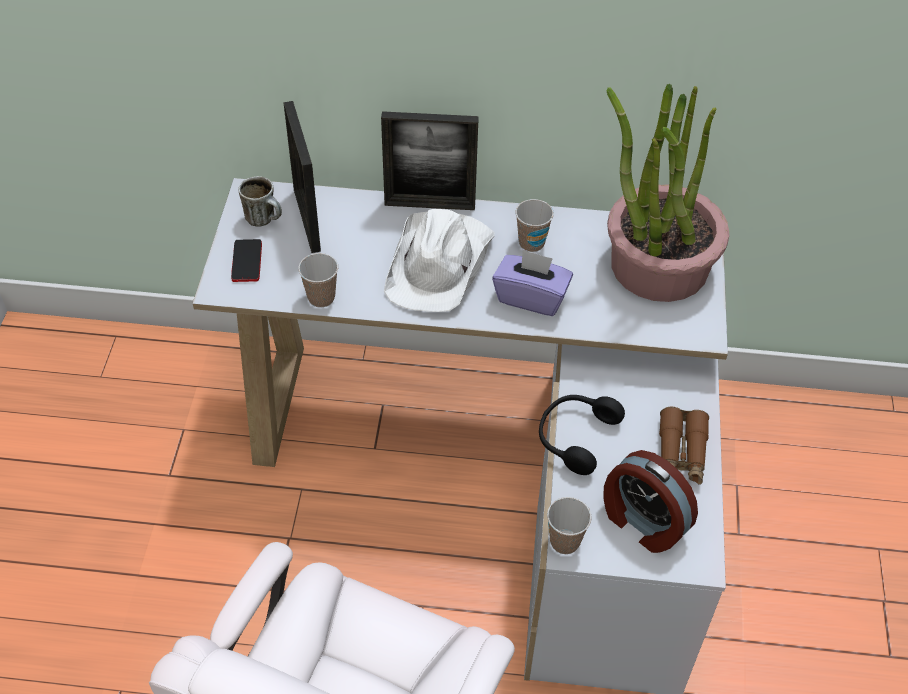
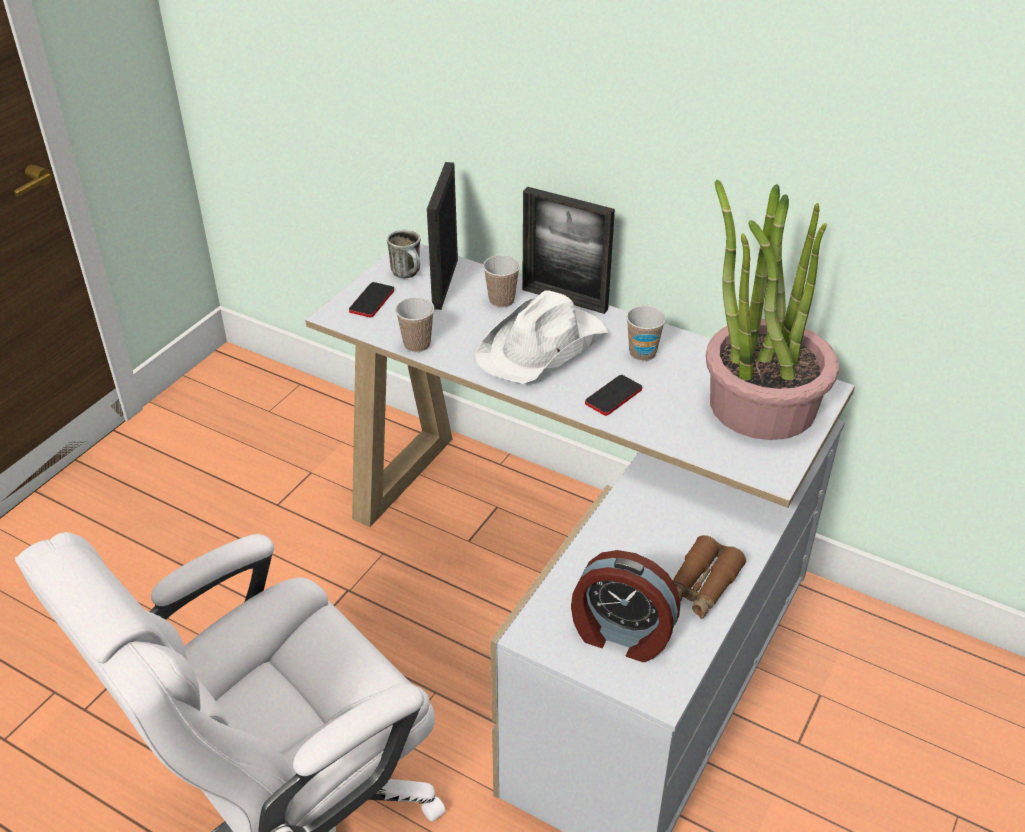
camera: 25 degrees right, 10 degrees down
(531, 297) = (613, 396): purple tissue box -> phone
(564, 542) = (530, 625): cup -> cup (501, 300)
(575, 436) = (598, 537): black headphones -> none
(642, 522) = (621, 635): alarm clock -> alarm clock turned 45 degrees counterclockwise

